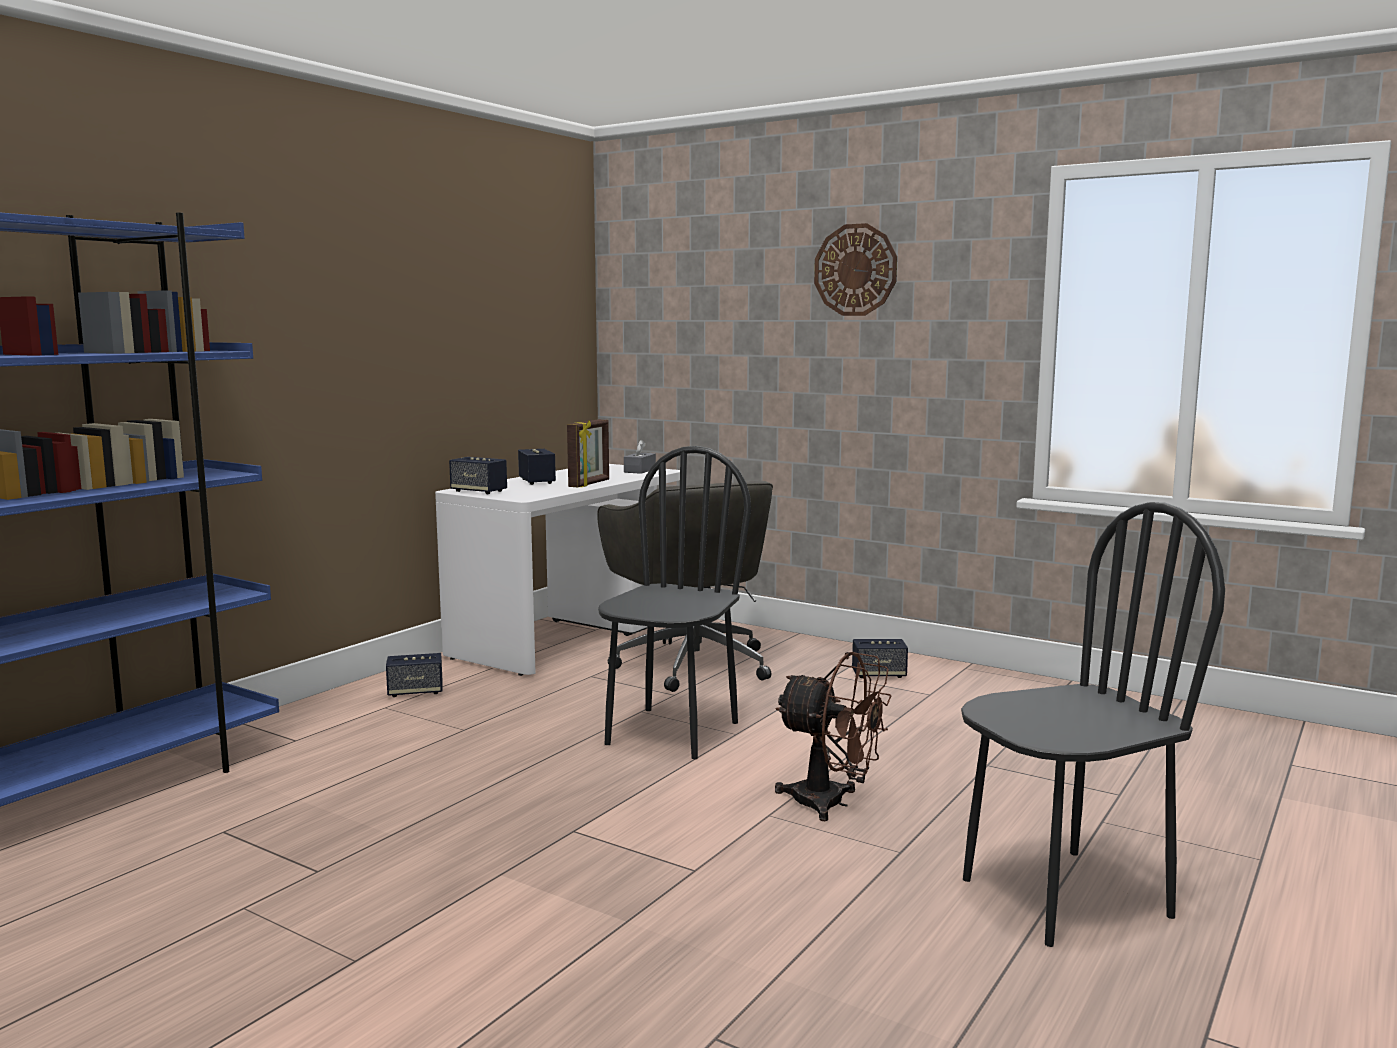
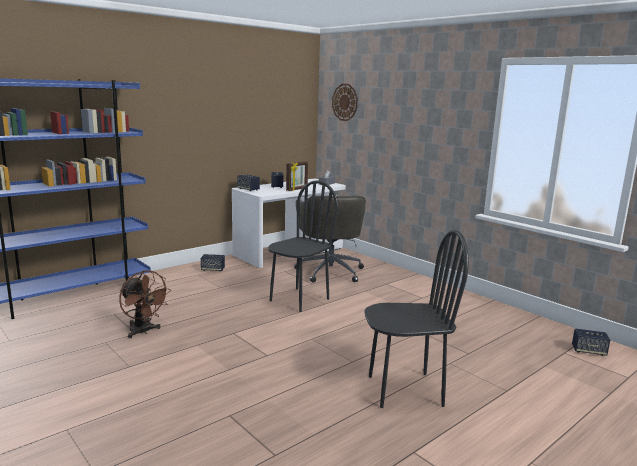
camera: 15 degrees right, 5 degrees up
(832, 803) = (341, 338): brown fan -> brown fan (143, 332)
(855, 270) = (418, 101): wall clock -> wall clock (345, 102)
(879, 674) = (407, 286): speaker -> speaker (588, 351)

